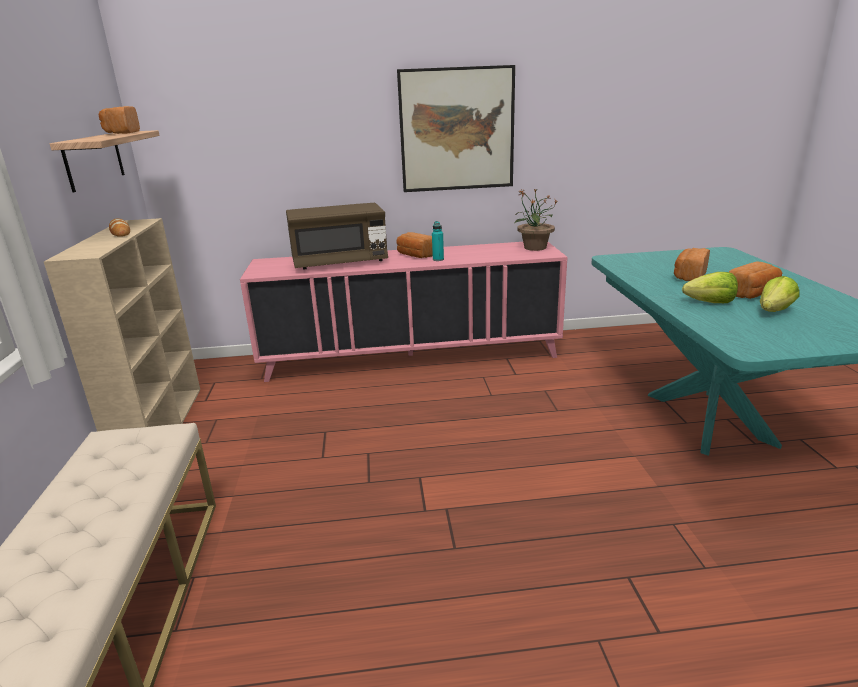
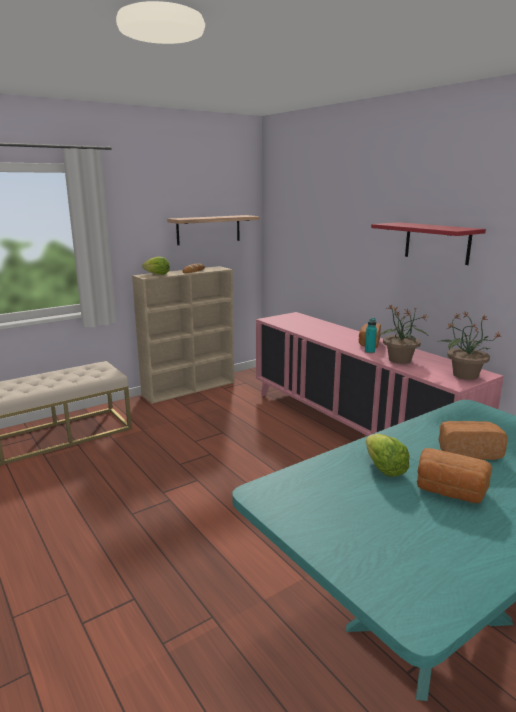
camera: 60 degrees right, 5 degrees down
(121, 133) = (232, 216): bread -> none
(339, 262) = (319, 330): brown microwave -> none
(457, 130) = (437, 243): picture -> red shelf
(475, 256) = (400, 360): none -> potted plant
(774, 311) = (398, 507): lettuce -> lettuce (157, 274)

